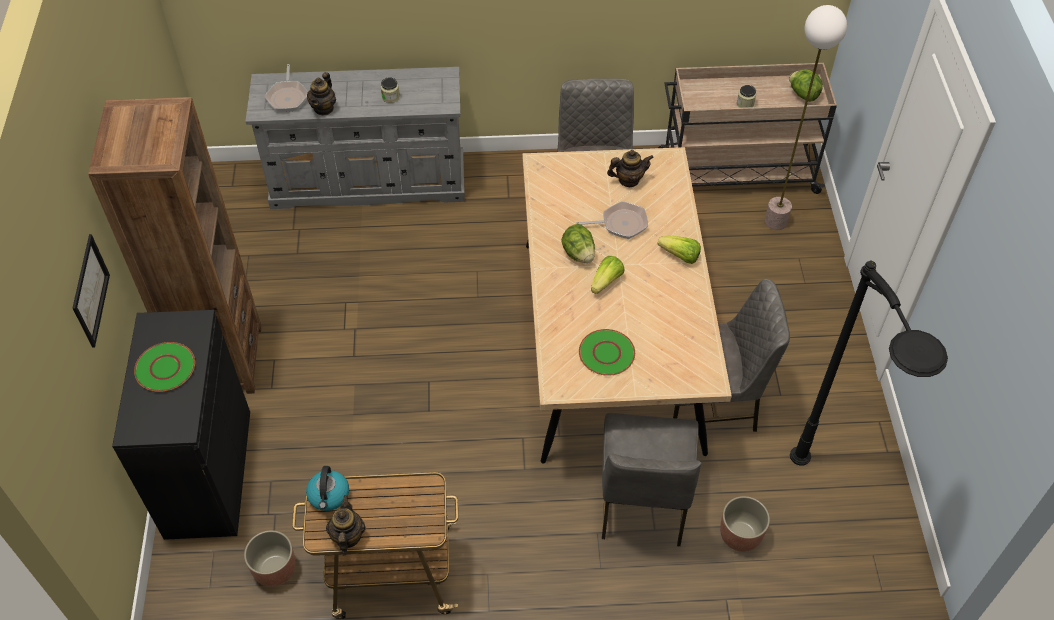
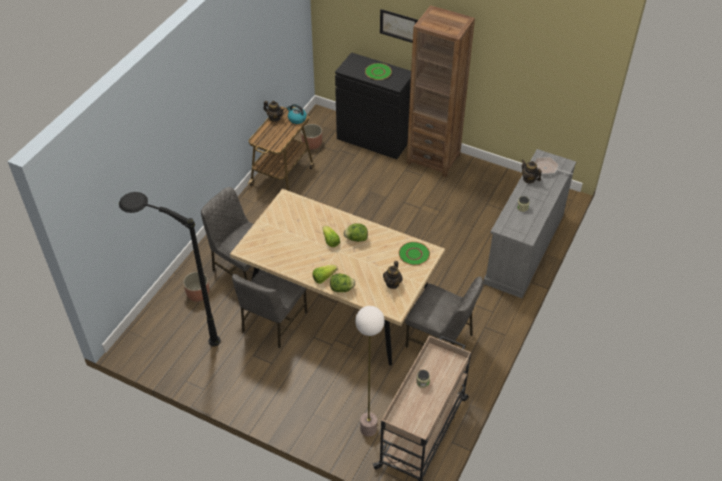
camera: 120 degrees right, 5 degrees down
(607, 353) = (289, 221): green plate -> green plate (414, 254)
(620, 224) = (363, 264): frying pan -> none
(803, 94) = (411, 420): lettuce -> lettuce (342, 289)

